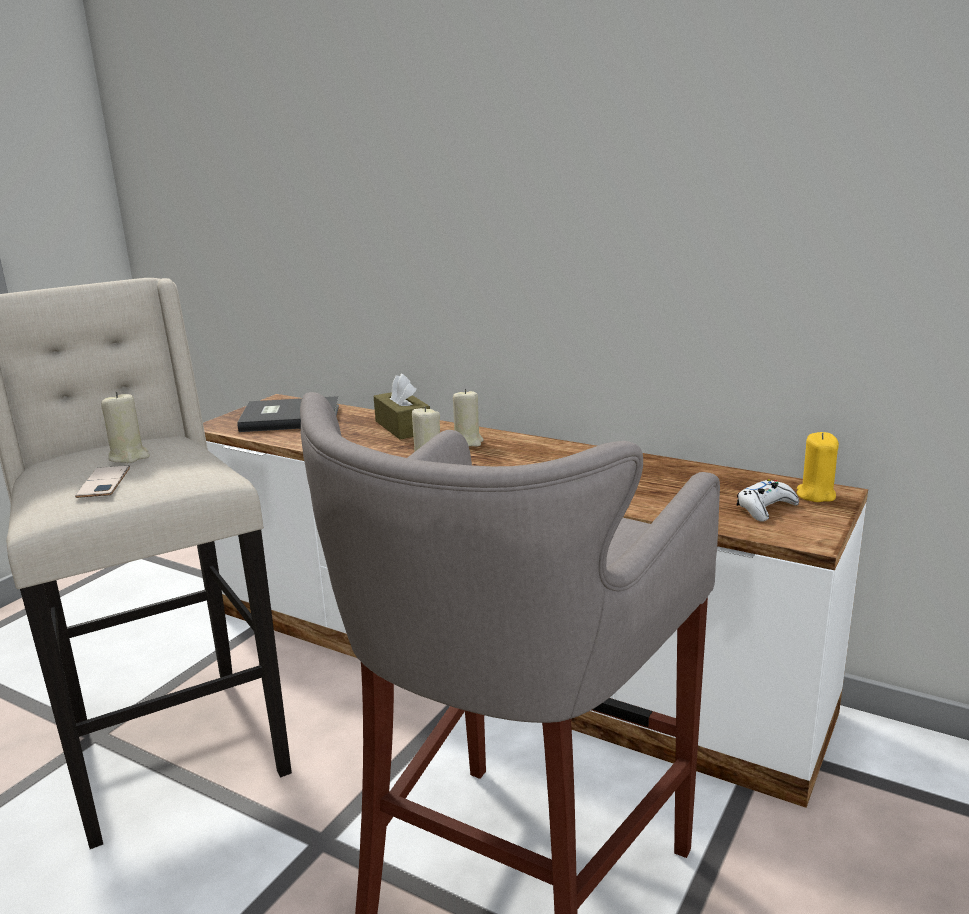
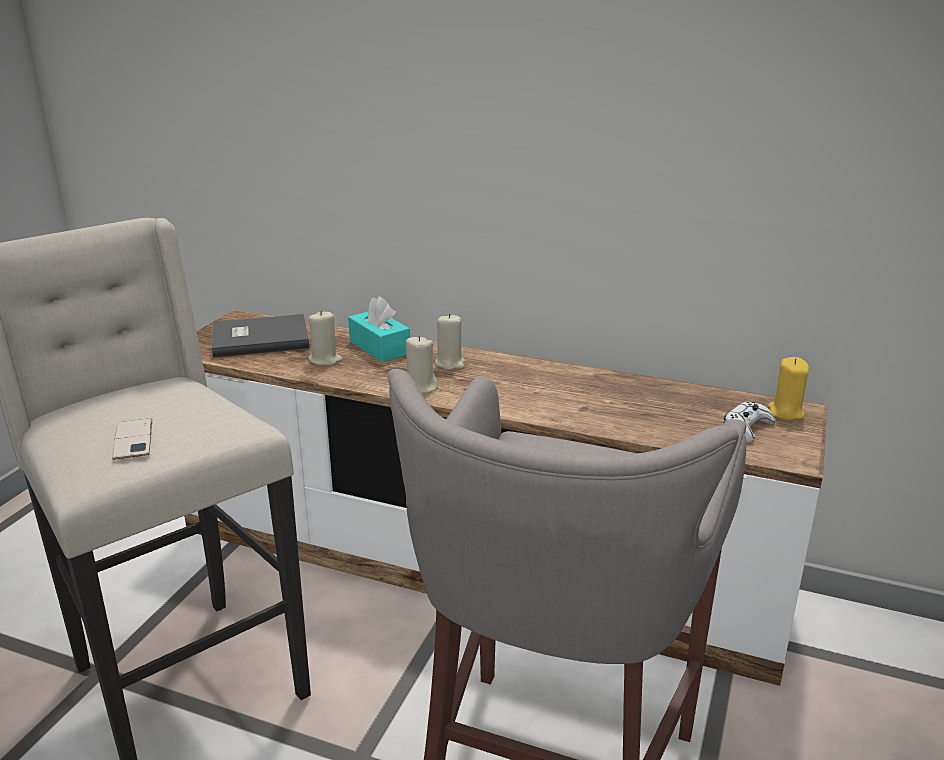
camera: 10 degrees left, 5 degrees up
(129, 456) = (144, 406): beige candle -> beige candle (325, 360)
(403, 427) = (379, 347): brown tissue box -> turquoise tissue box

